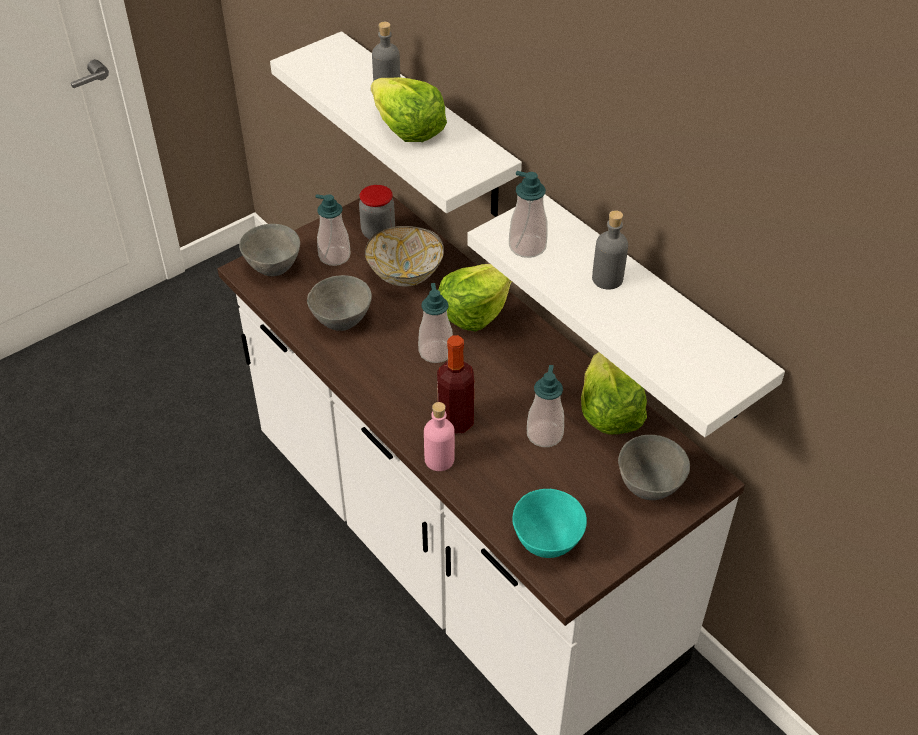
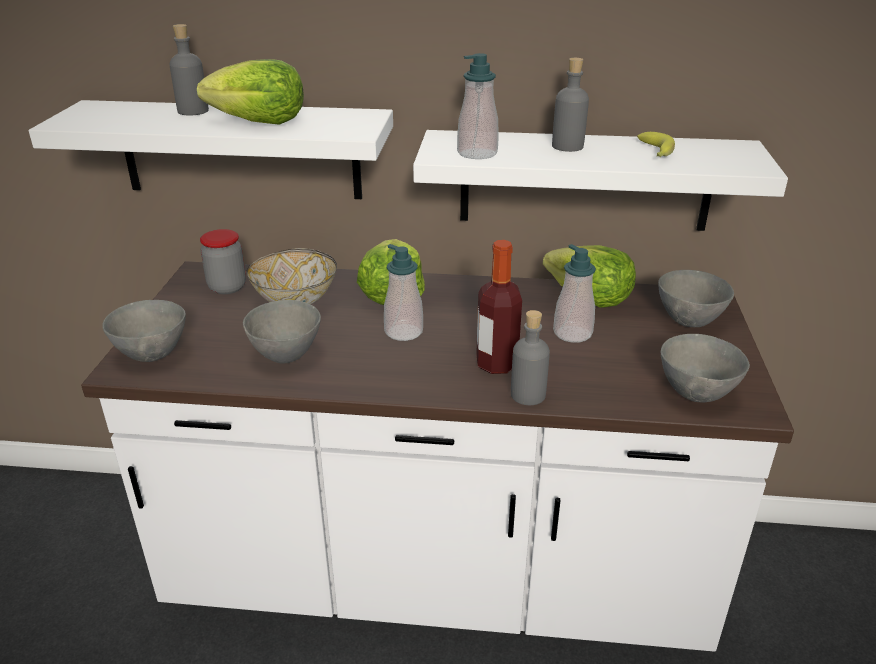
camera: 45 degrees left, 15 degrees down
(334, 256) = (207, 318): soap dispenser -> none
(439, 459) = (528, 395): pink bottle -> grey bottle
(547, 544) = (697, 394): turquoise bowl -> grey bowl
(660, 329) = (655, 152): none -> banana

